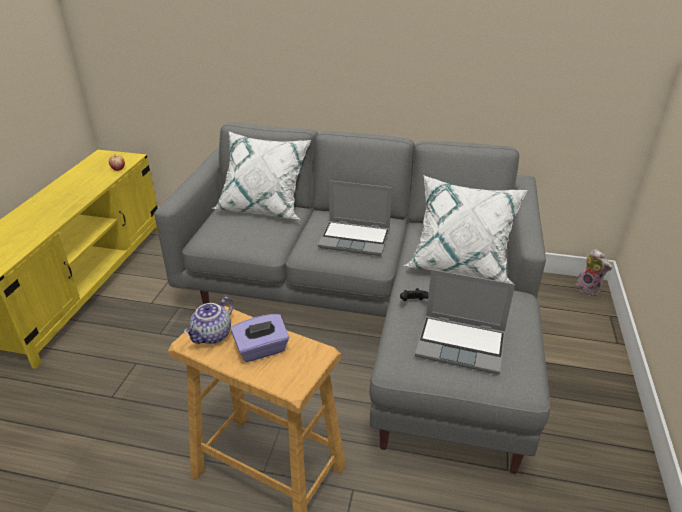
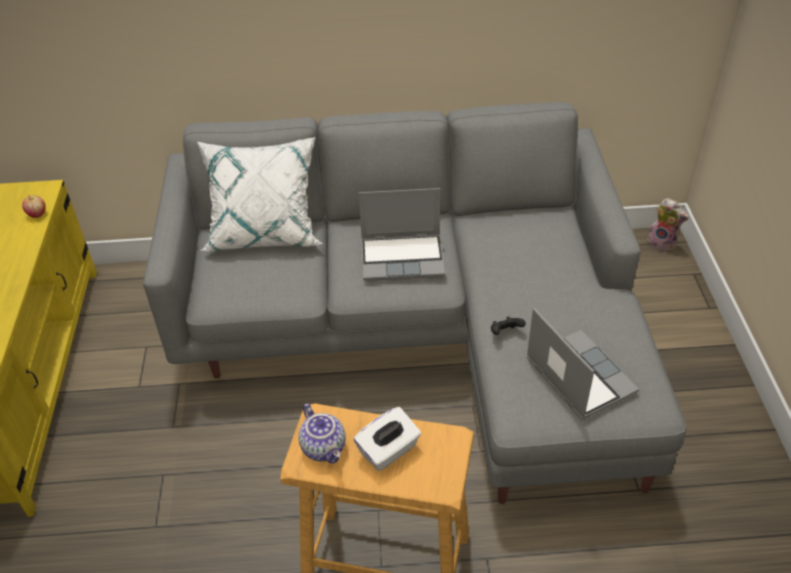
camera: 15 degrees left, 10 degrees up
(213, 336) = (325, 447): teapot -> teapot turned 45 degrees counterclockwise
(261, 350) = (388, 451): purple tissue box -> white tissue box
(460, 264) = (538, 267): white pillow -> none
(462, 344) = (578, 375): laptop -> laptop turned 120 degrees counterclockwise

